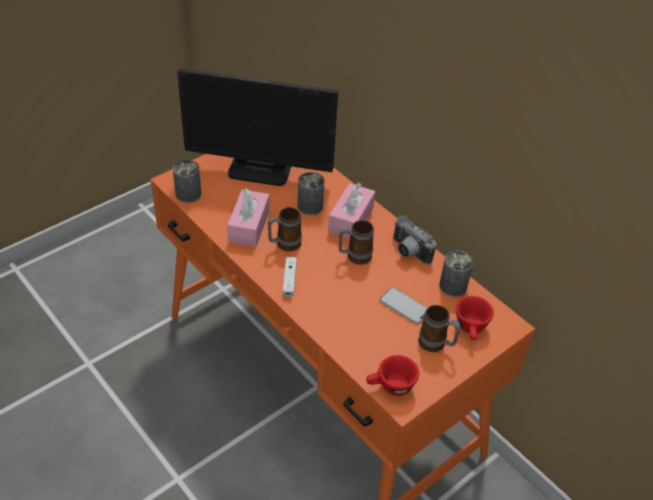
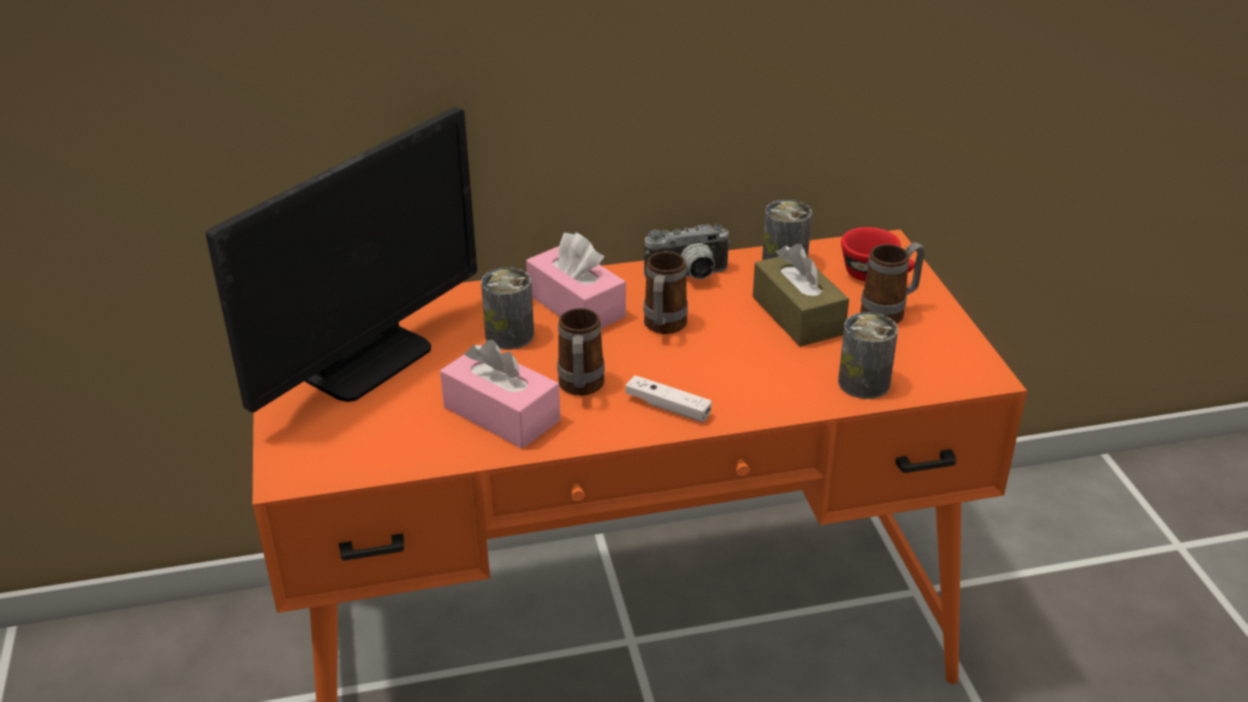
camera: 60 degrees left, 10 degrees down
(188, 194) = (348, 463): can -> can (864, 383)
(390, 387) = (949, 376): red cup -> none
(404, 306) = (797, 315): phone -> brown tissue box

